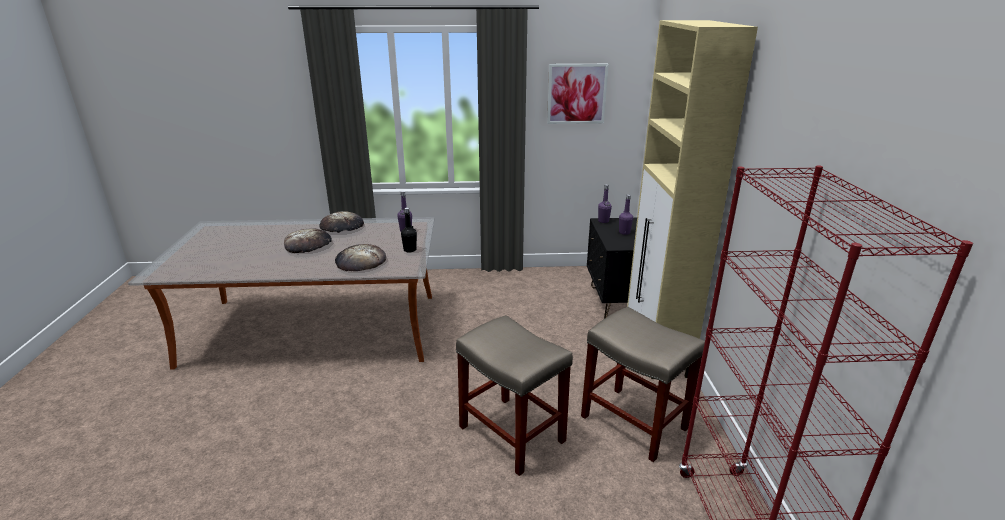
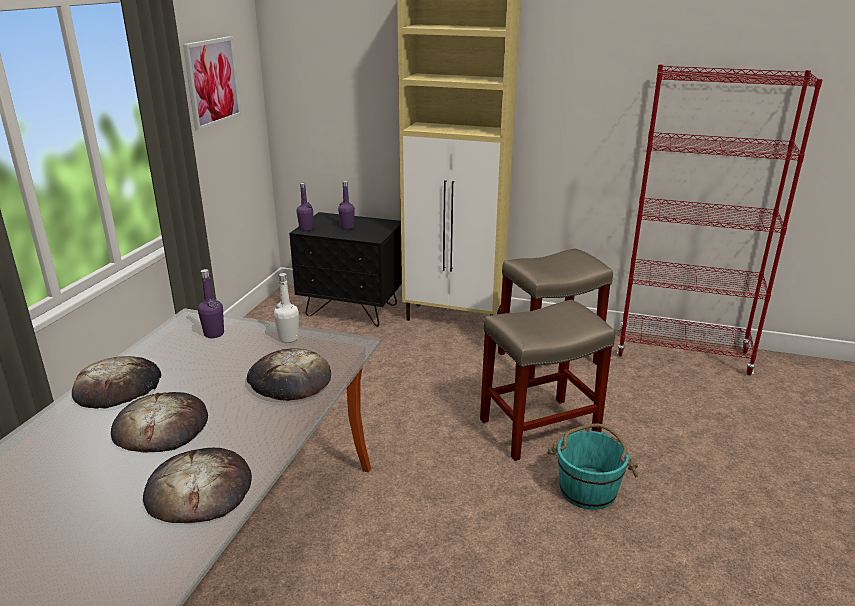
camera: 70 degrees left, 0 degrees up
(256, 265) = (199, 490): none -> bread
(410, 250) = (288, 338): black bottle -> white bottle
(438, 476) = (588, 489): none -> turquoise bucket

